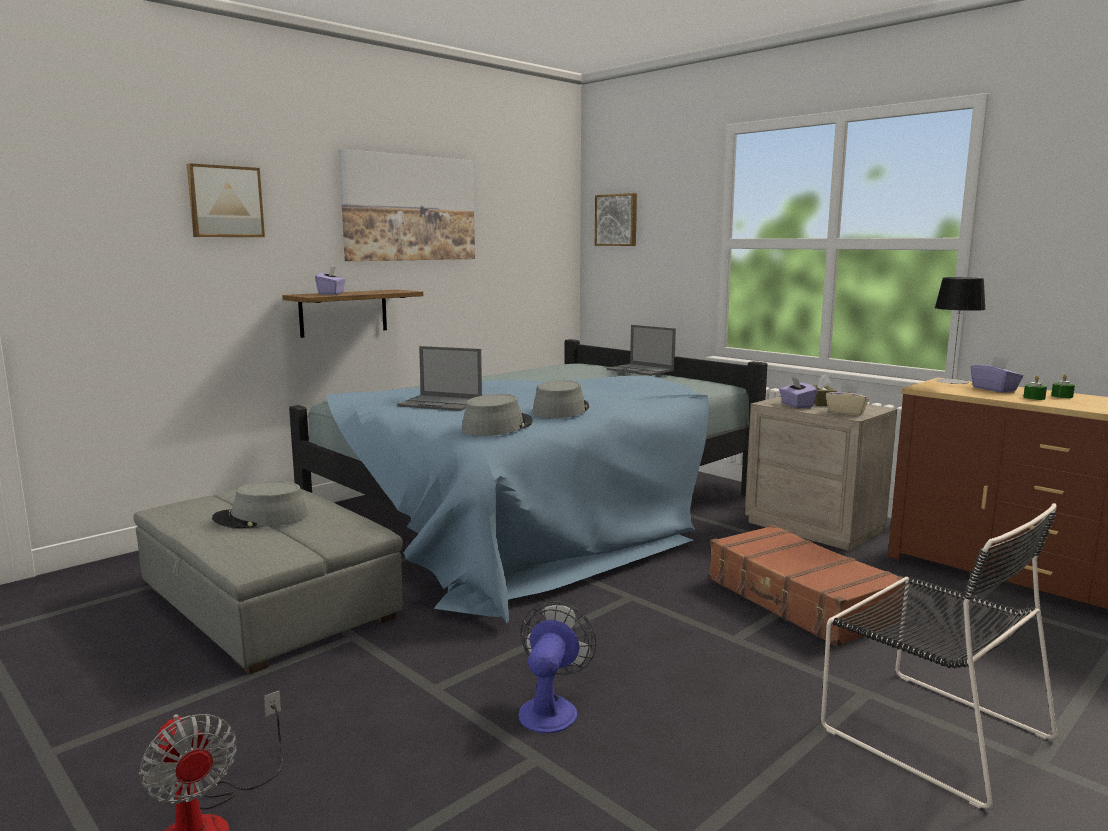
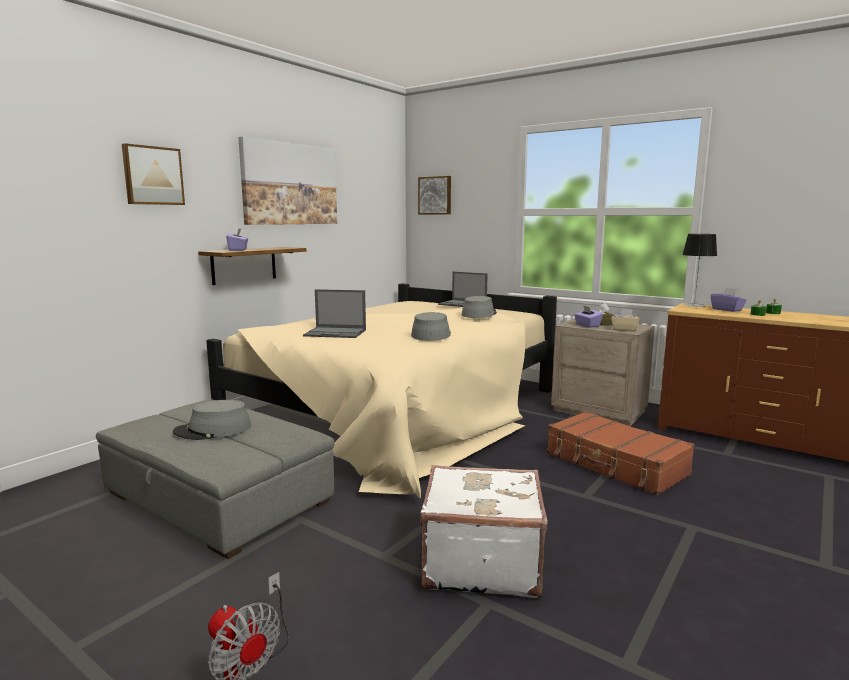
camera: 10 degrees left, 0 degrees up
(497, 426) = (393, 348): grey hat -> grey hat (479, 314)
(538, 511) = (401, 411): blue bed -> beige bed
(551, 708) = (480, 562): fan -> white suitcase
(928, 730) = (746, 550): black chair -> none

